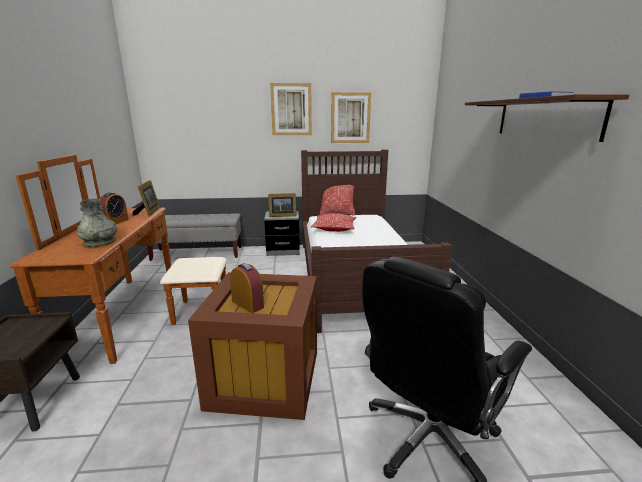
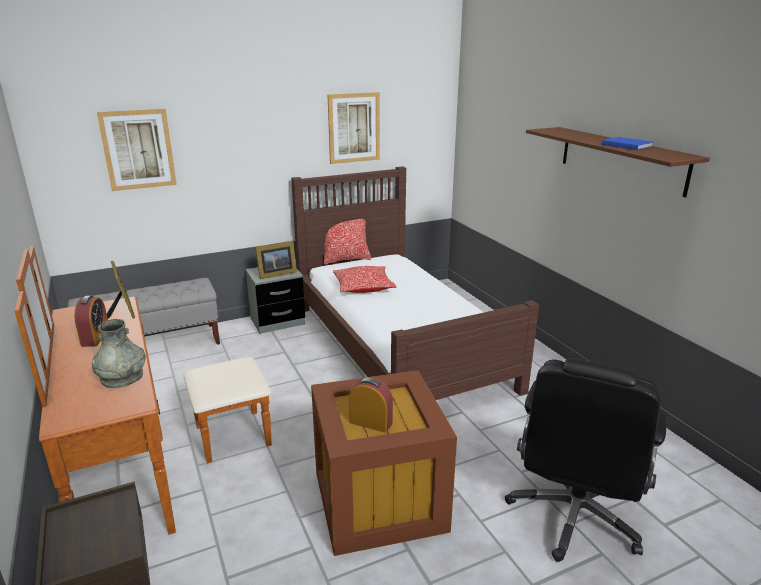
camera: 20 degrees left, 5 degrees up
(291, 109) = (273, 121): picture -> picture (138, 149)

